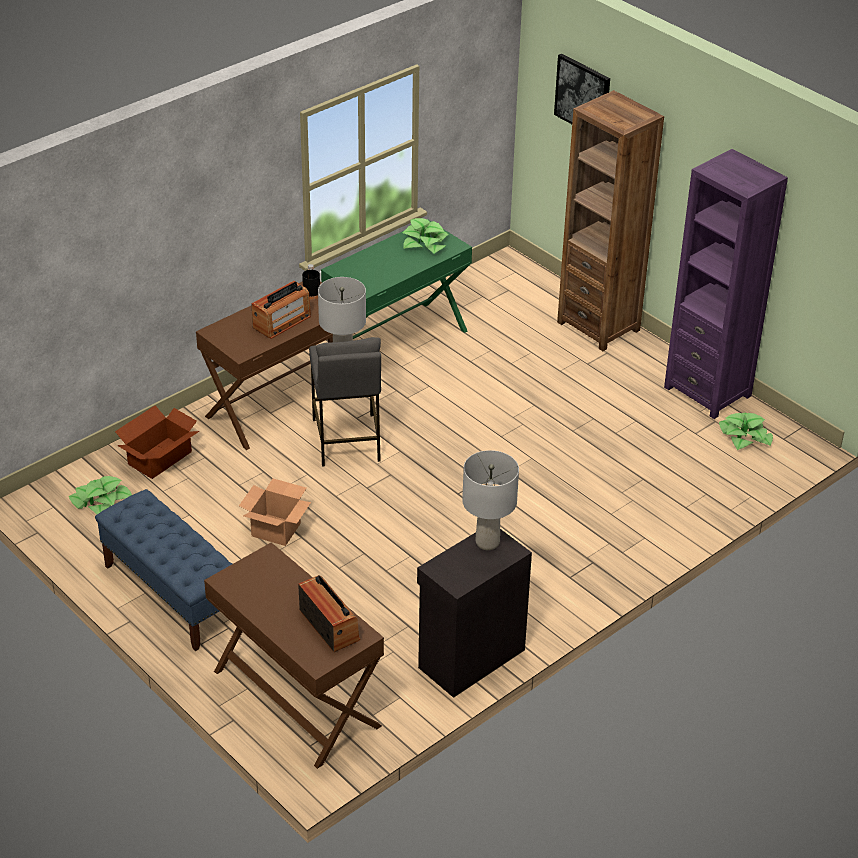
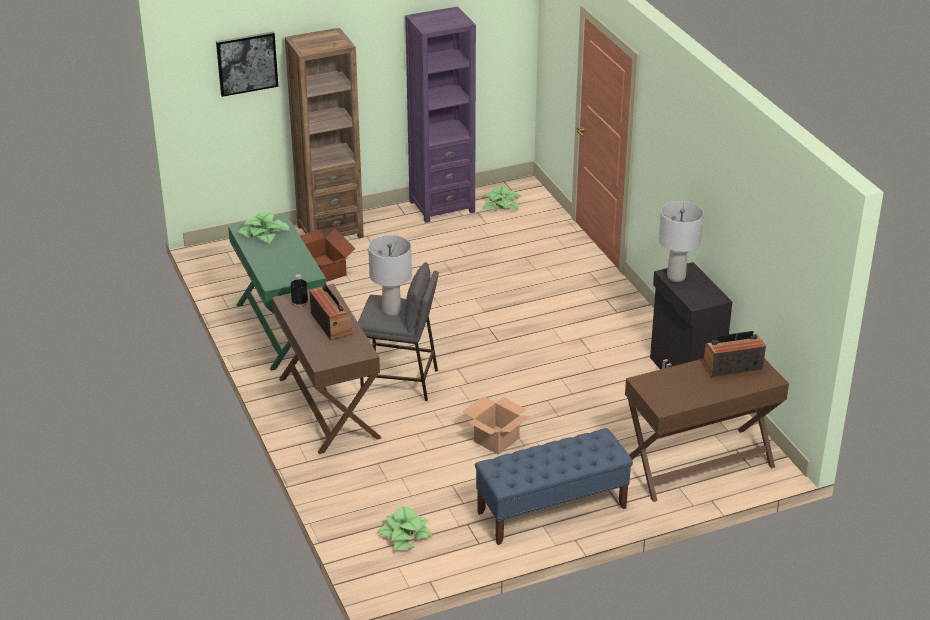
camera: 70 degrees left, 5 degrees down
(160, 458) = (364, 489): cardboard box -> cardboard box (324, 268)

